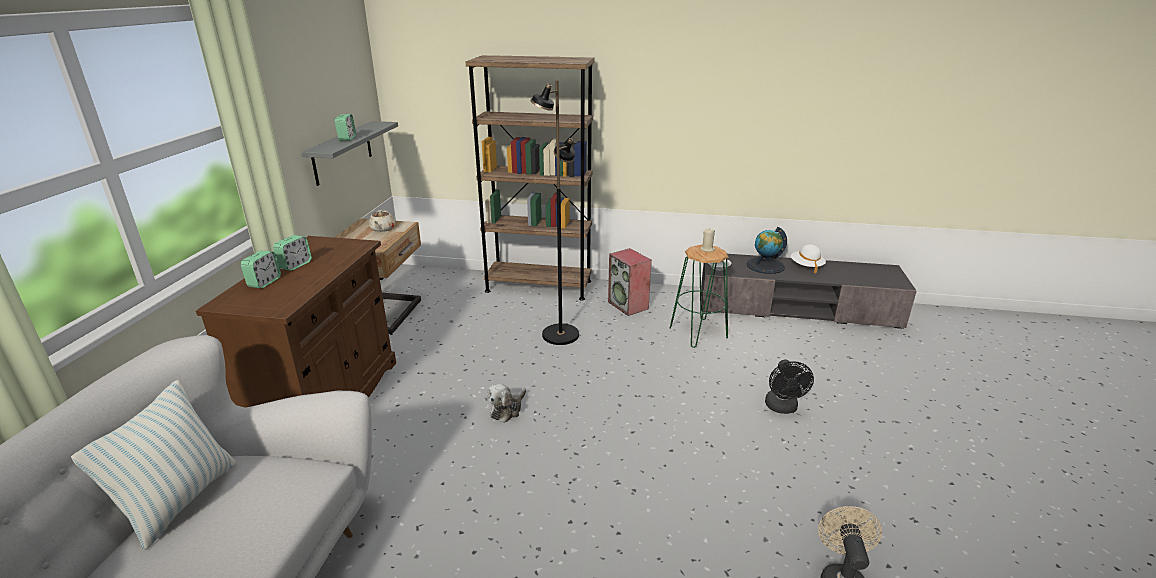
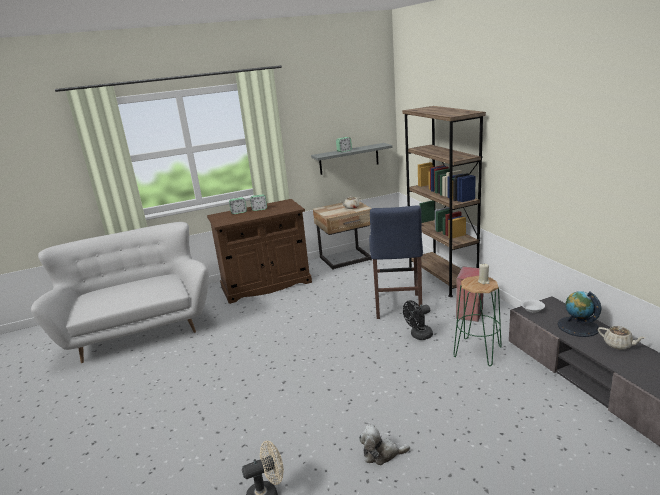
camera: 60 degrees right, 5 degrees down
(180, 501) = (148, 279): pillow -> none
(507, 409) = (309, 325): plush toy -> plush toy (381, 454)
(559, 335) = (397, 308): black floor lamp -> blue stool
(782, 408) = (428, 420): black fan -> black fan (418, 336)
(806, 266) = (618, 345): white hat -> beige teapot

